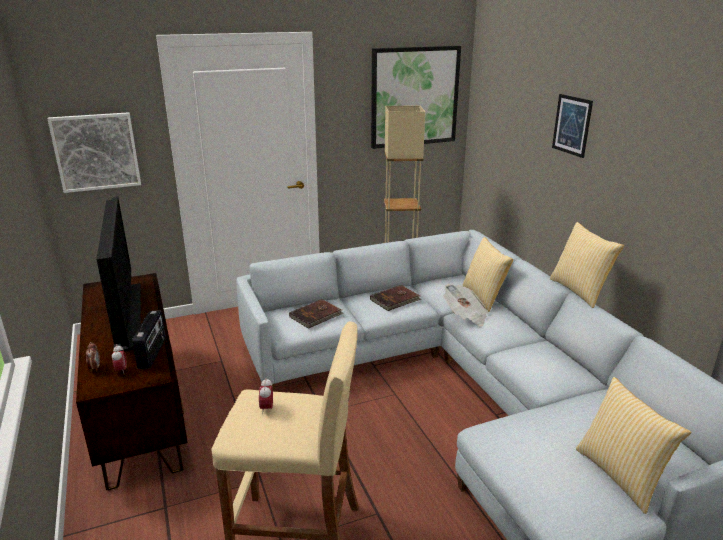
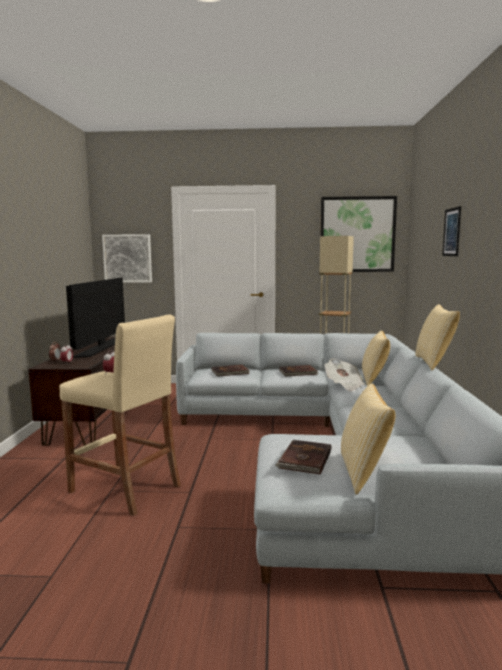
camera: 25 degrees right, 15 degrees down
(153, 353) = (93, 359): radio -> none
(552, 471) = (304, 459): none -> brown book

